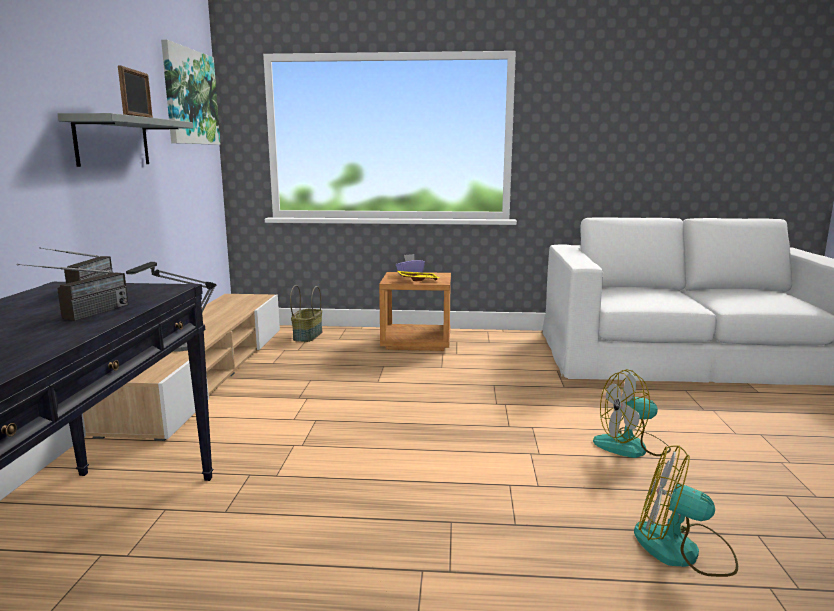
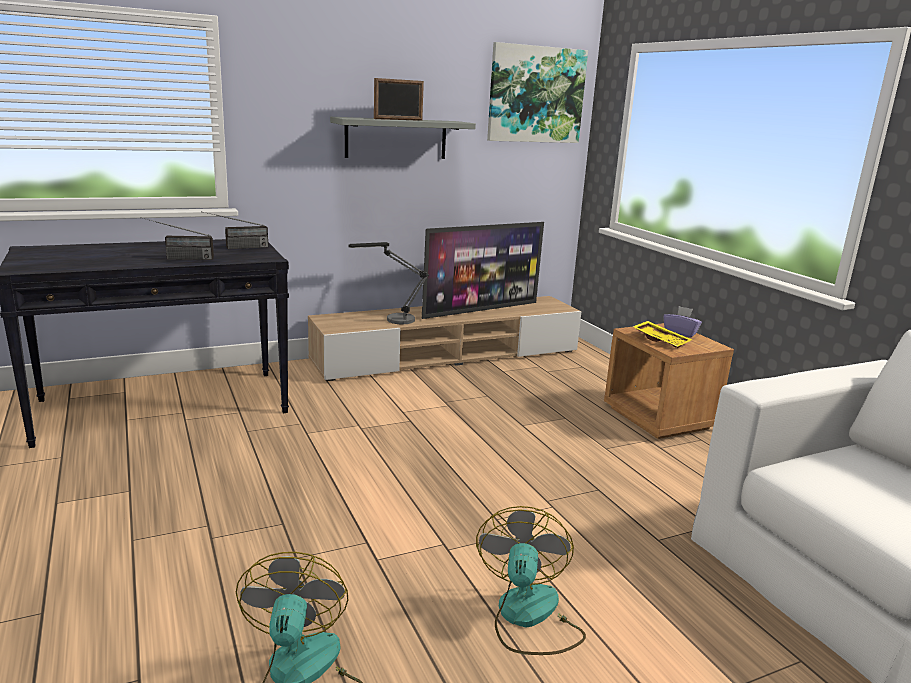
camera: 60 degrees right, 5 degrees up
(215, 317) = (480, 310): none -> television
(307, 336) = (588, 365): basket -> none
(632, 446) = (528, 617): fan -> fan turned 45 degrees clockwise

